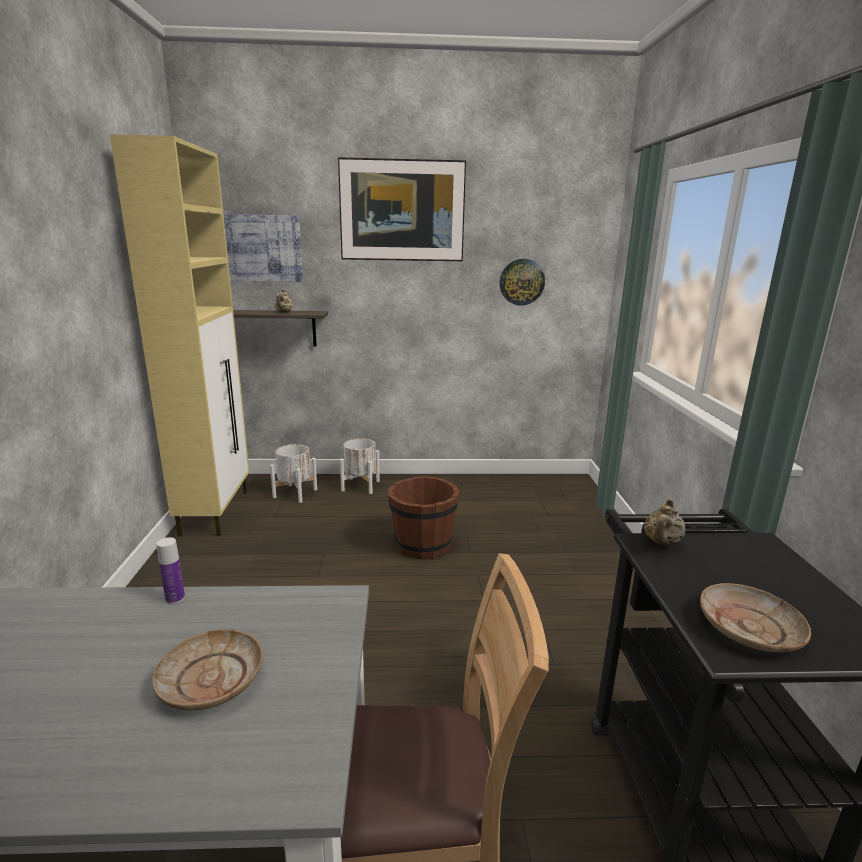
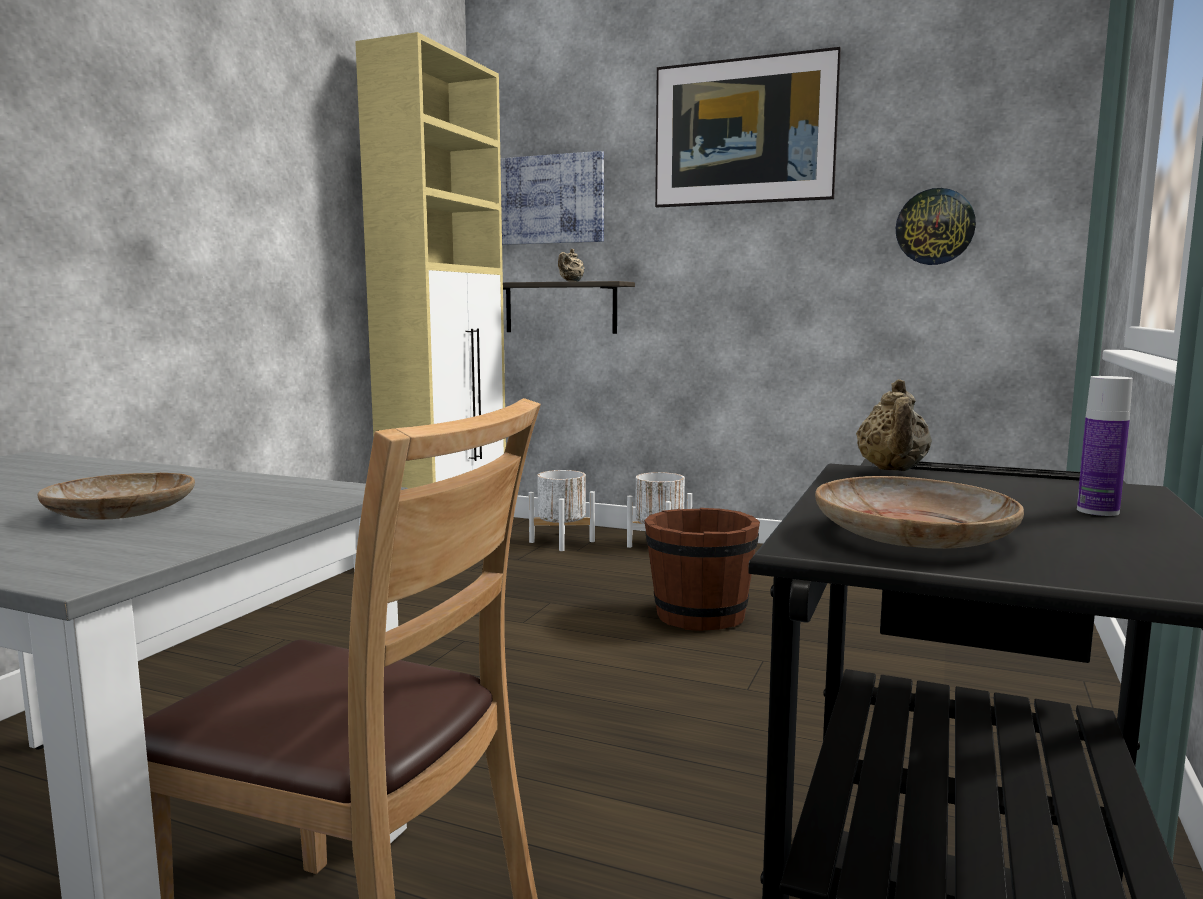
camera: 25 degrees right, 10 degrees down
(175, 598) = (183, 472): bottle -> bottle (1097, 511)
(661, 543) = (892, 471): beige teapot -> beige teapot turned 45 degrees counterclockwise

